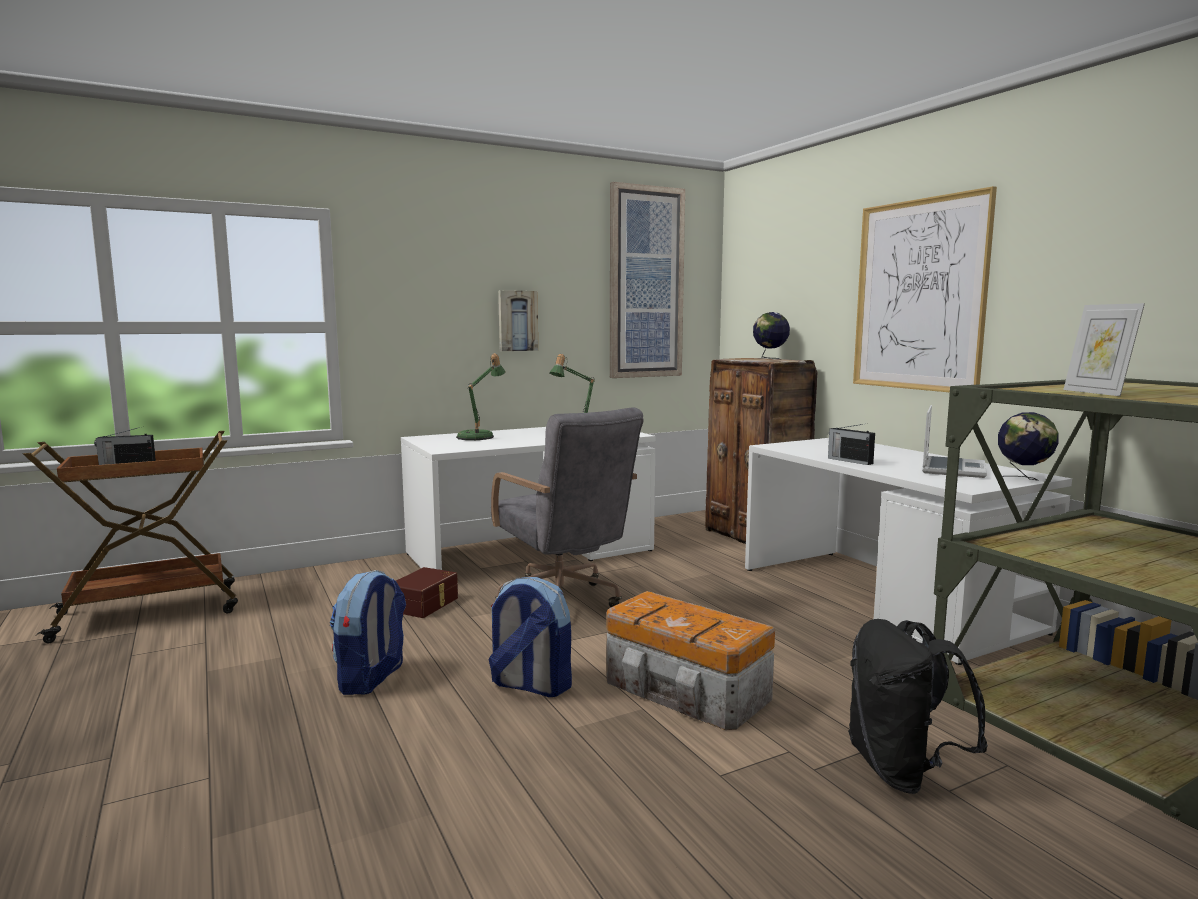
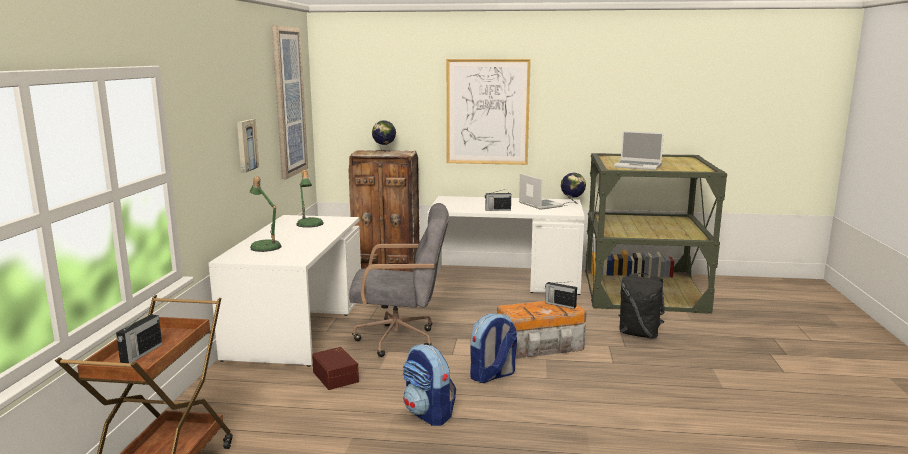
camera: 55 degrees left, 5 degrees up
(723, 625) = (560, 304): none -> radio
(1096, 392) = (638, 166): picture frame -> laptop

